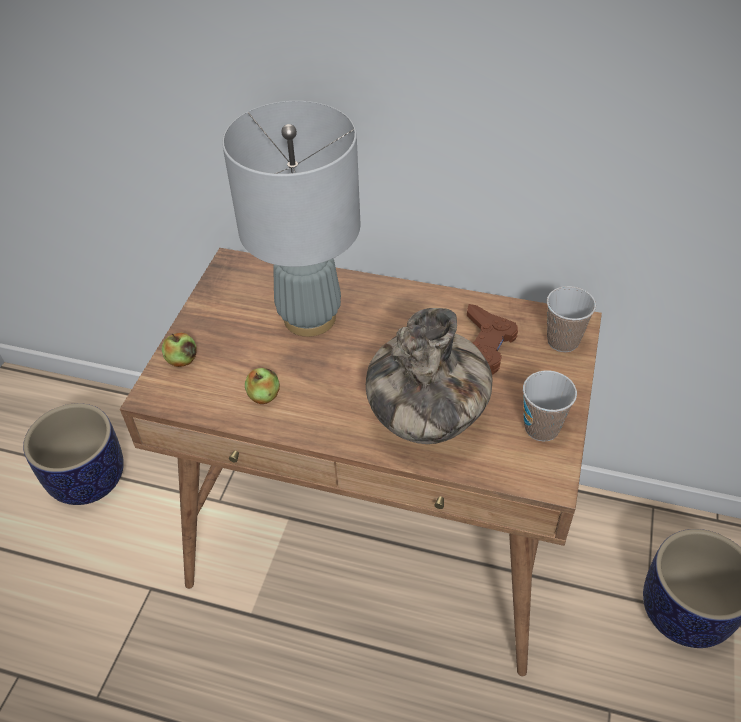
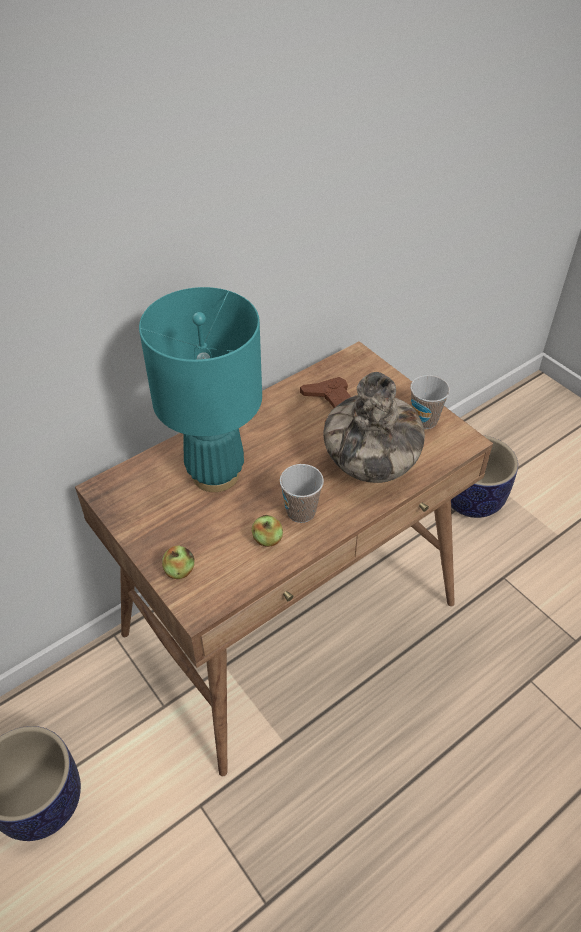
camera: 55 degrees left, 0 degrees up
(310, 318) = (216, 474): grey table lamp -> turquoise table lamp
(563, 341) = (365, 370): cup -> cup (301, 512)

